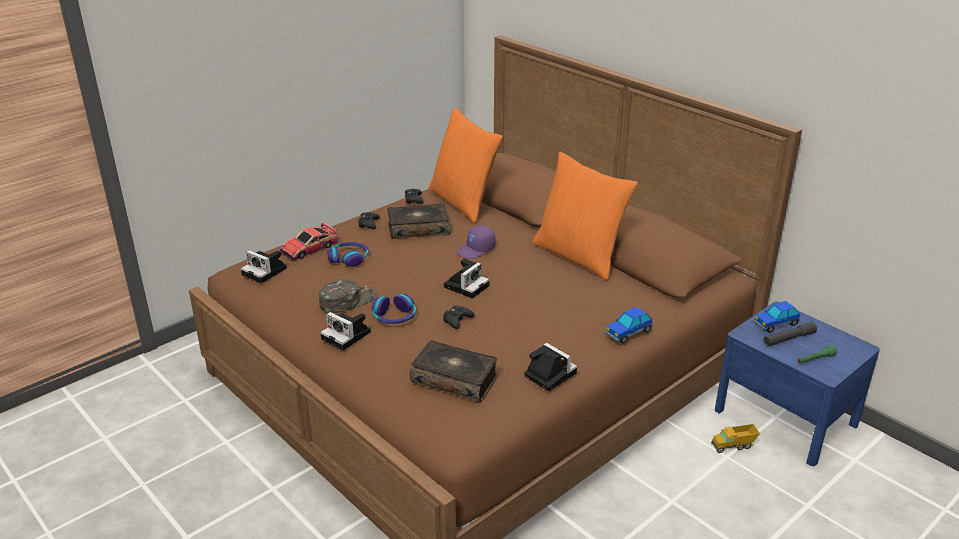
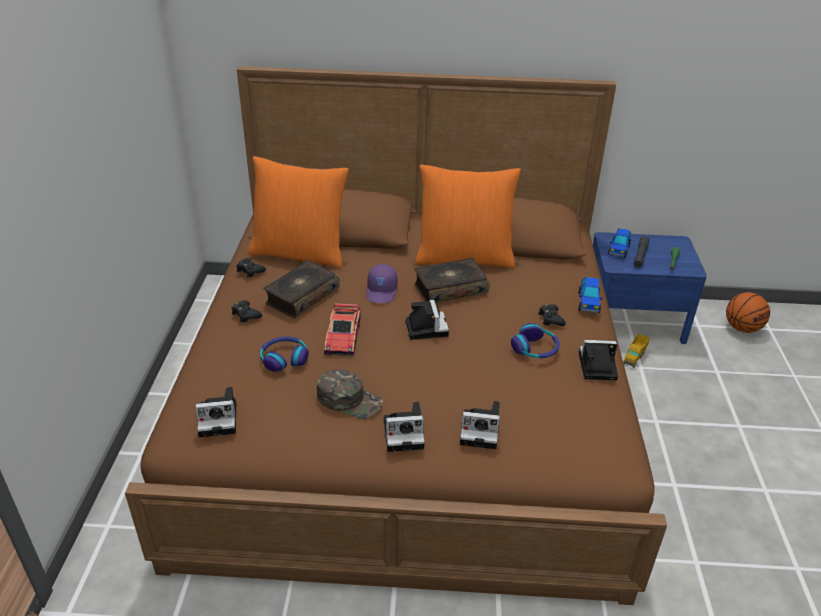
camera: 45 degrees left, 5 degrees up
(309, 248) = (225, 370): toy car -> toy car (343, 337)
(347, 300) = (349, 399): green cap -> green cap turned 105 degrees clockwise
(394, 317) = (415, 390): headphones -> headphones (535, 349)
(395, 362) = (481, 430): none -> camera
(455, 379) = (547, 414): book -> book (450, 288)
(457, 320) = (468, 362): black game controller -> black game controller (550, 319)
(907, 490) = (742, 328): none -> basketball

